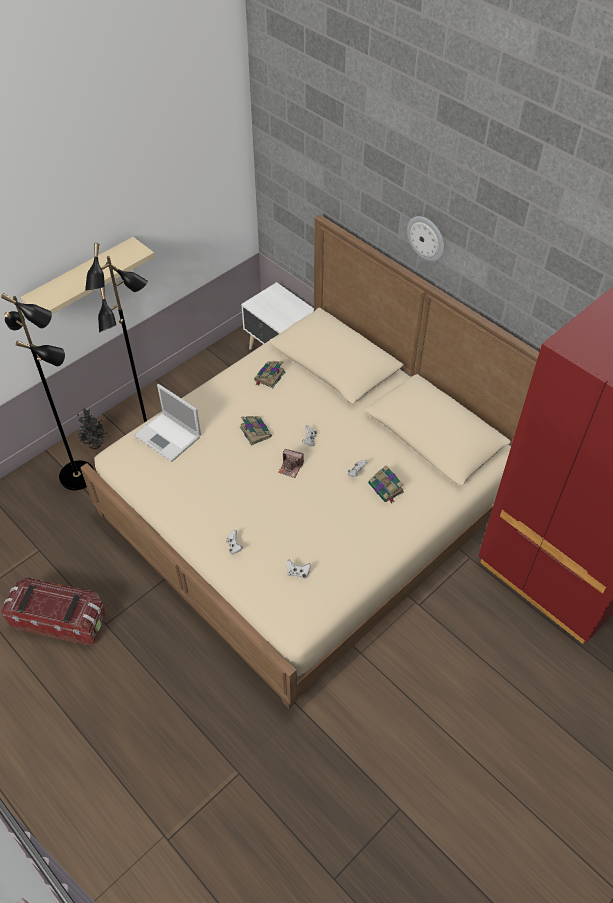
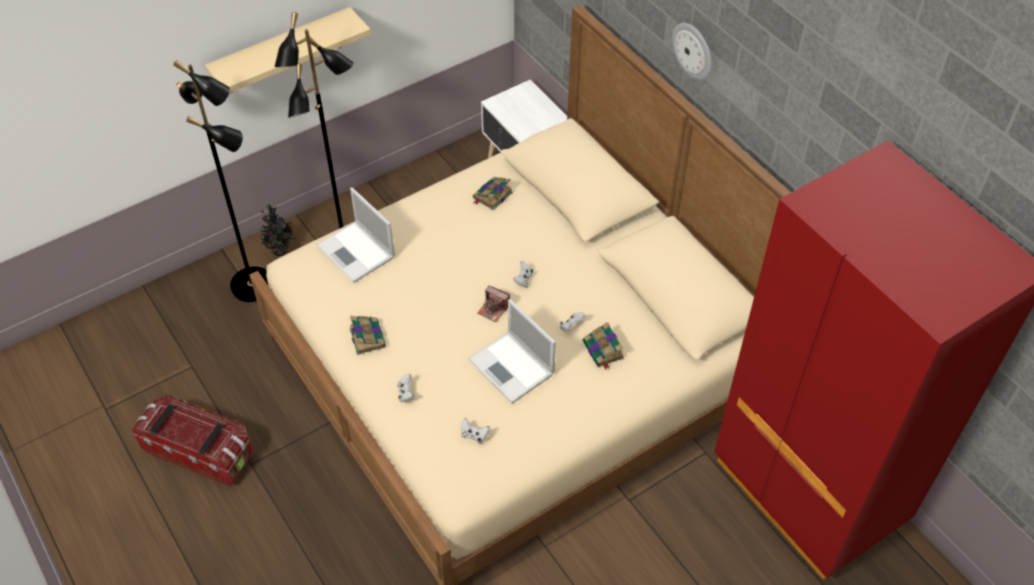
camera: 10 degrees right, 0 degrees up
(255, 431) = (460, 260): book -> book (367, 337)
(316, 513) = (512, 368): none -> laptop

